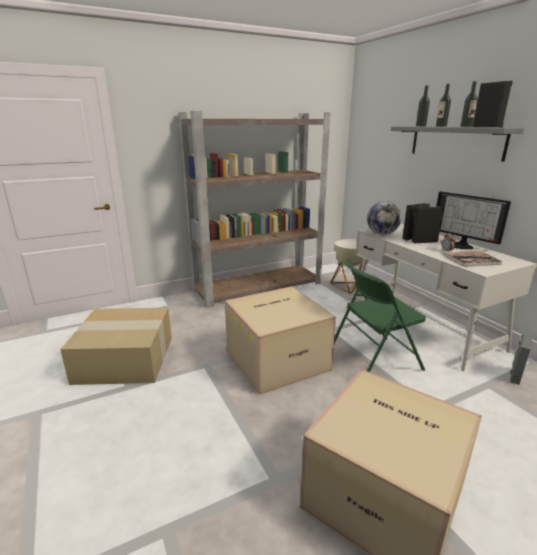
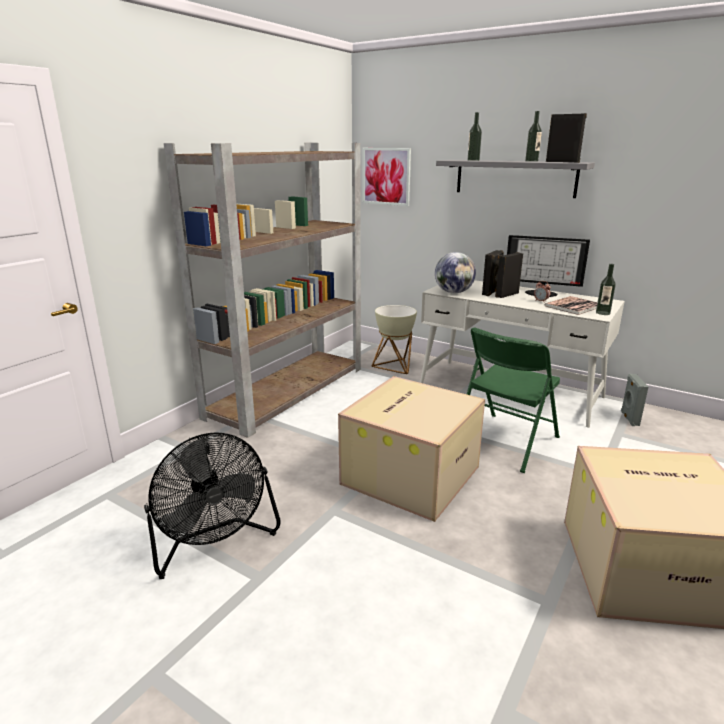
camera: 30 degrees left, 0 degrees up
(127, 358) = (209, 542): cardboard box -> black fan
(367, 140) = (386, 176): none -> picture
(441, 126) = (499, 160): bottle -> bottle (603, 313)

